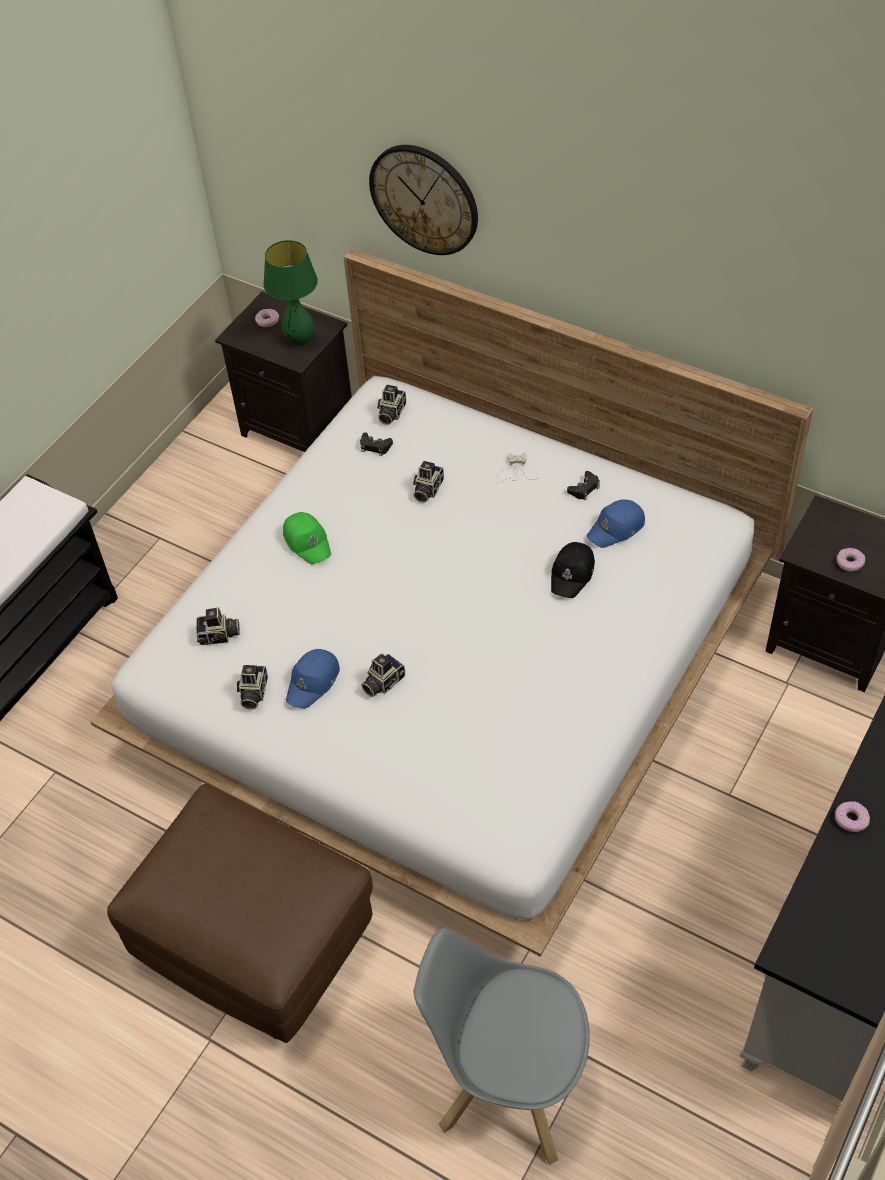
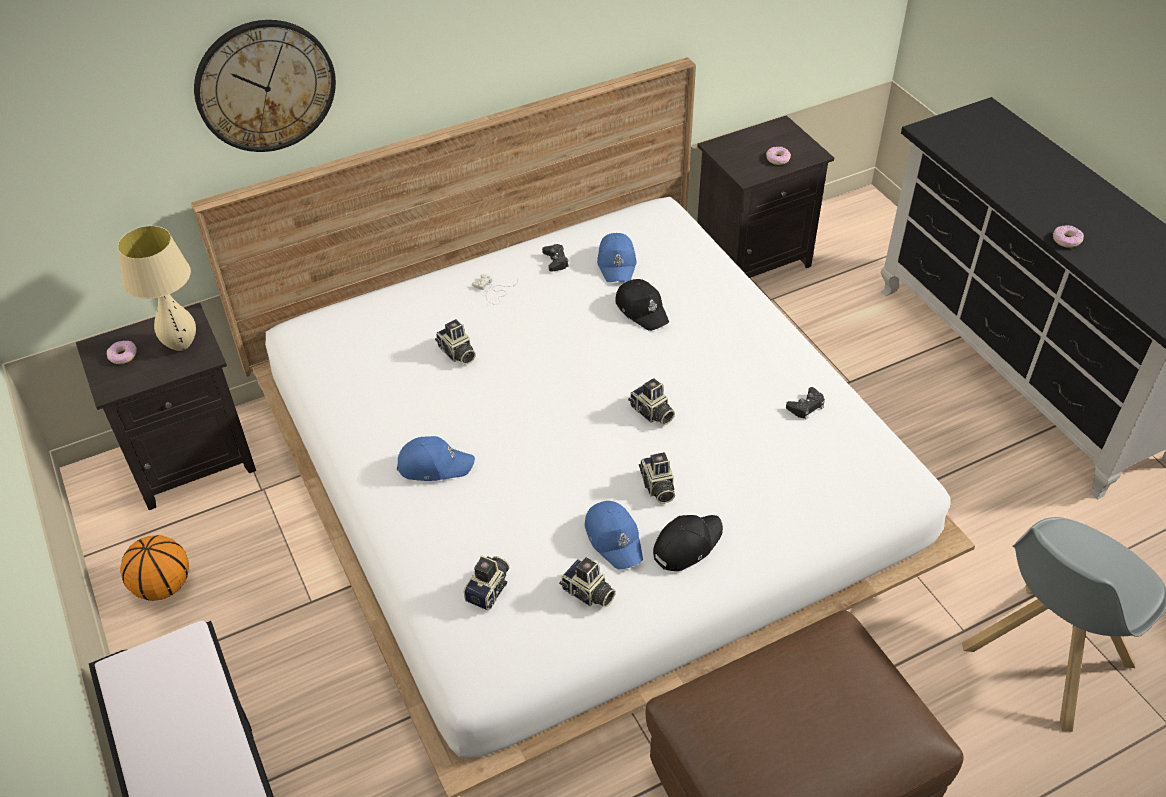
camera: 60 degrees left, 5 degrees down
(188, 485) = (163, 585): none -> basketball
(300, 340) = (181, 344): green table lamp -> beige table lamp
(307, 541) = (434, 465): green cap -> blue cap
(339, 729) = (686, 544): none -> black cap
(375, 447) = (366, 364): black game controller -> black game controller (806, 406)
(390, 413) = (335, 335): camera -> camera (651, 413)

